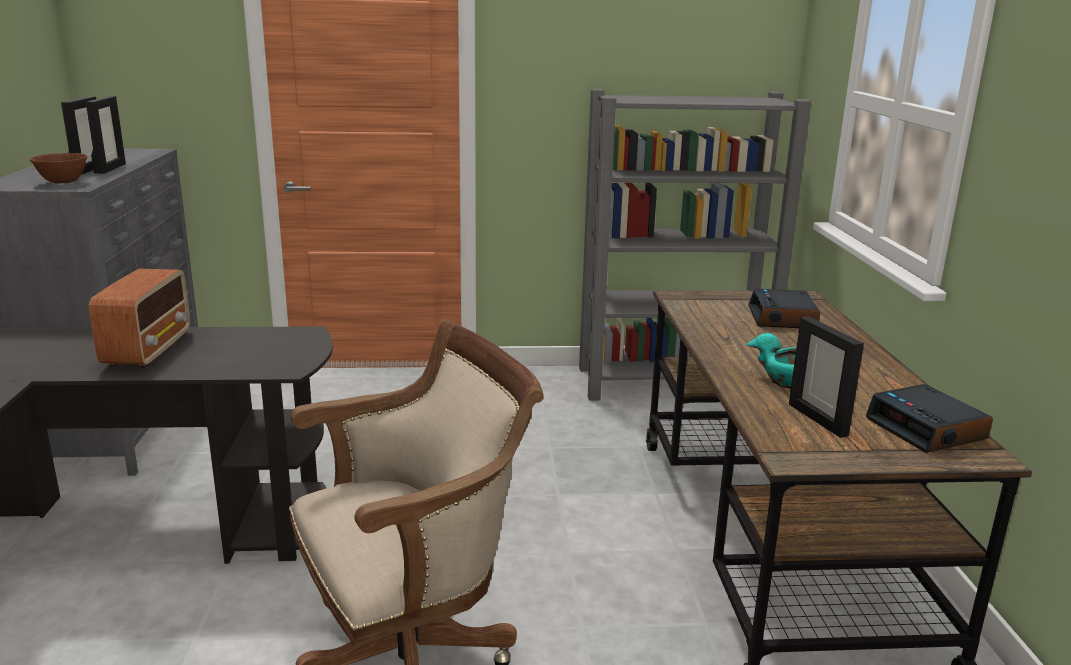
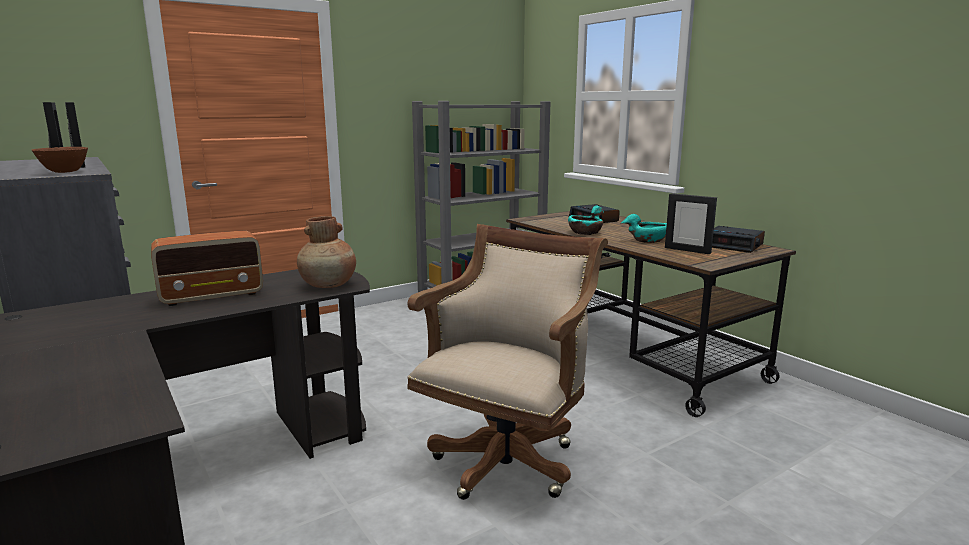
camera: 30 degrees left, 5 degrees down
(149, 349) = (213, 296): radio -> radio turned 90 degrees clockwise
(271, 361) = (329, 285): none -> brown vase
(720, 342) = (585, 232): none -> turquoise bowl

